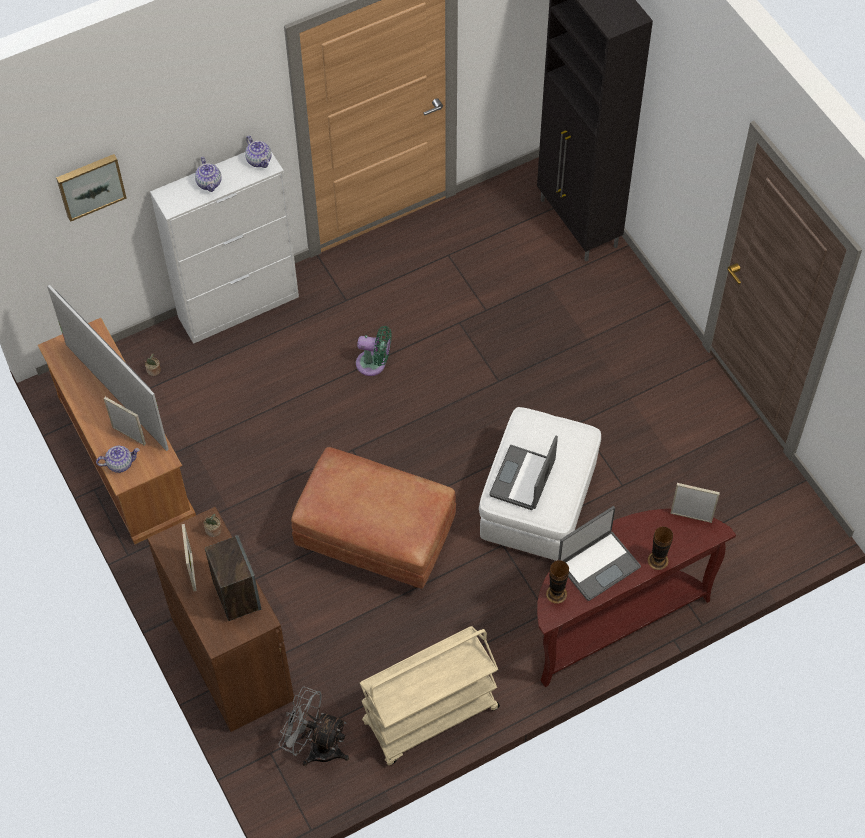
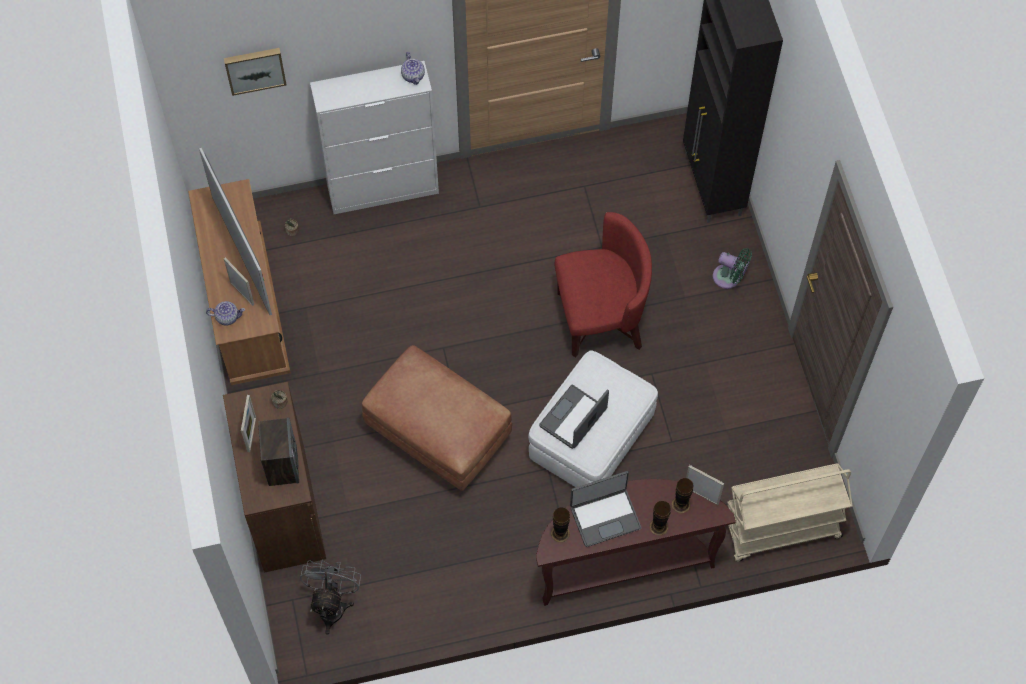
camera: 15 degrees right, 5 degrees up
(209, 183) = (363, 87): teapot -> none
(316, 746) = (332, 604): grey fan -> grey fan turned 60 degrees clockwise
(374, 364) = (486, 273): green fan -> green fan (729, 278)
(430, 717) = (437, 605): beige cart -> beige cart (780, 530)
(508, 381) = (600, 318): none -> red armchair
(673, 531) = (681, 504): none -> vase

